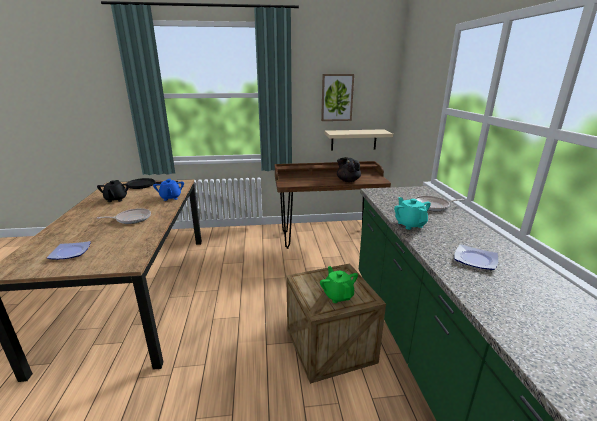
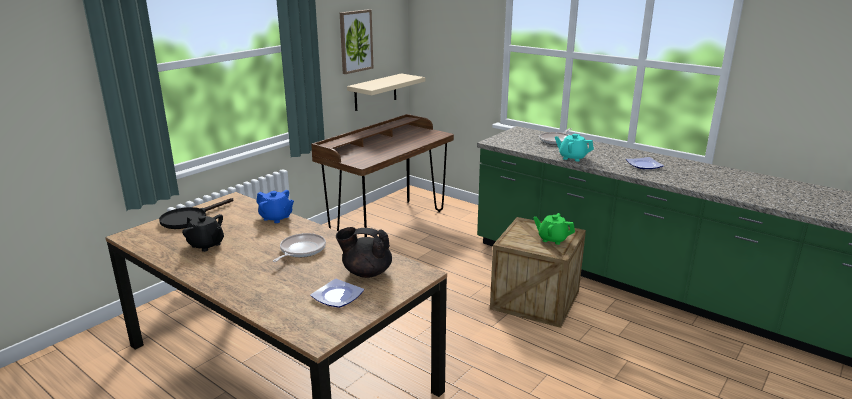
camera: 45 degrees left, 0 degrees up
(348, 181) = (413, 142): black teapot -> black teapot (366, 272)

